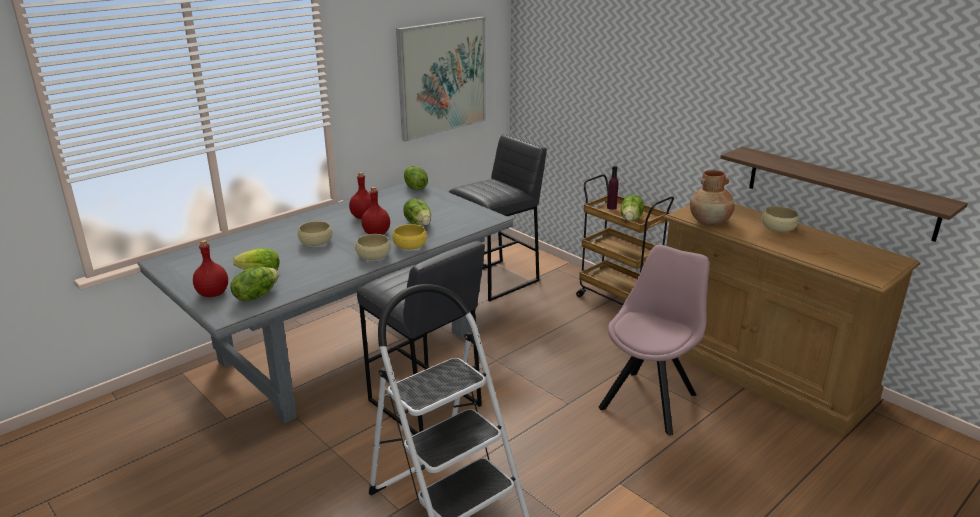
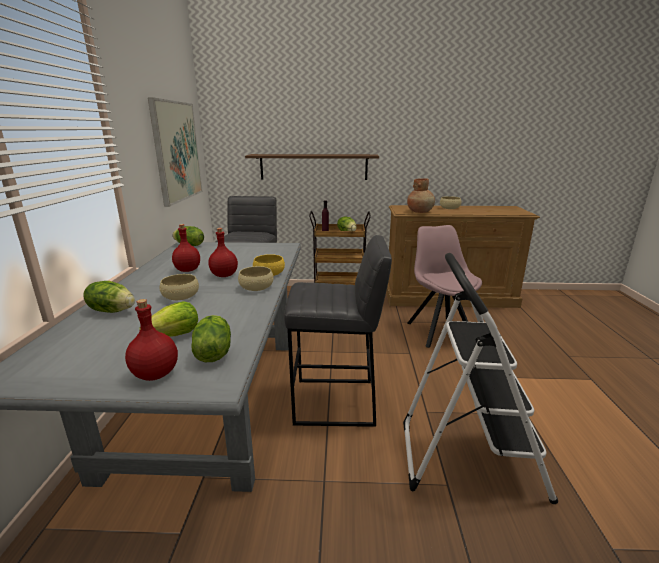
camera: 45 degrees left, 5 degrees down
(419, 224) = (244, 261): lettuce -> lettuce (112, 310)
(839, 192) = (470, 181): shelf -> shelf (313, 167)

